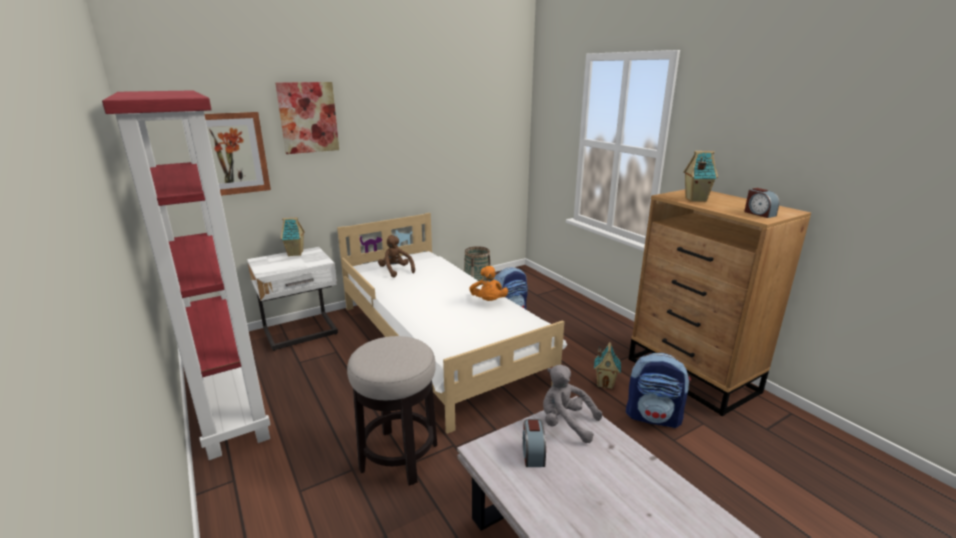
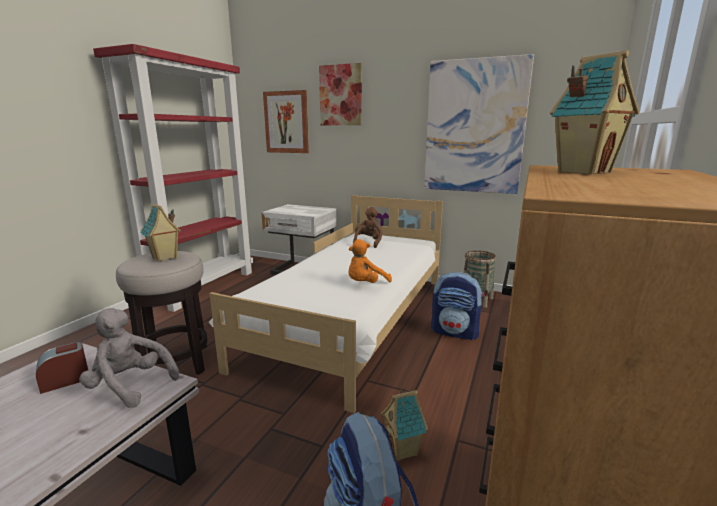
camera: 55 degrees right, 5 degrees down
(296, 254) = (313, 208): toy house -> toy house (164, 258)
(446, 143) = (474, 127): none -> picture
(566, 423) = (130, 386): grey plush toy -> grey plush toy turned 60 degrees counterclockwise
(759, 214) = (614, 191): alarm clock -> none

